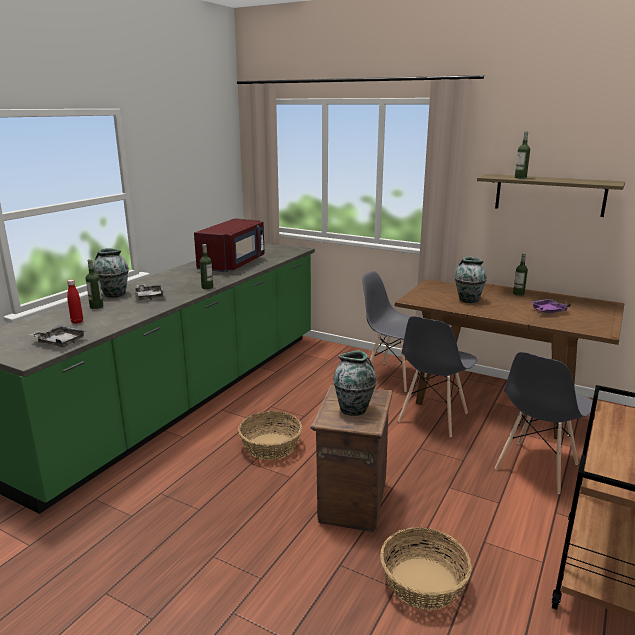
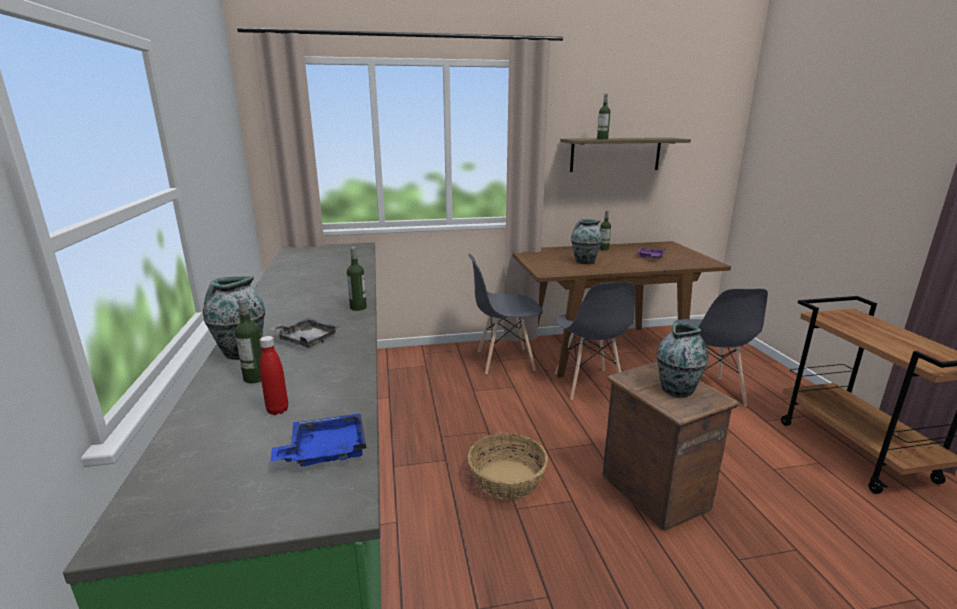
camera: 40 degrees left, 0 degrees up
(60, 342) = (325, 451): grey tray -> blue tray
(233, 264) = (323, 275): red microwave -> none
(423, 583) = (803, 531): basket -> none

